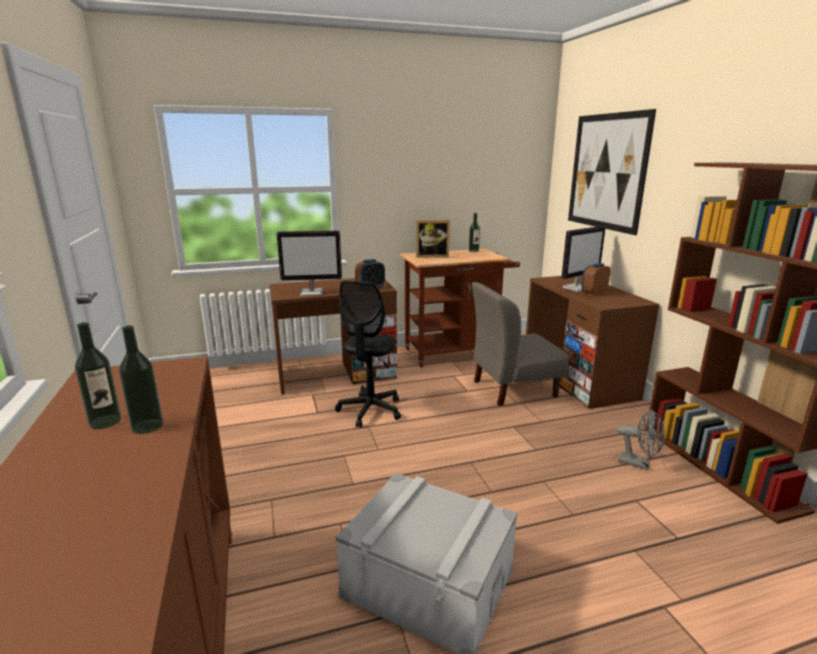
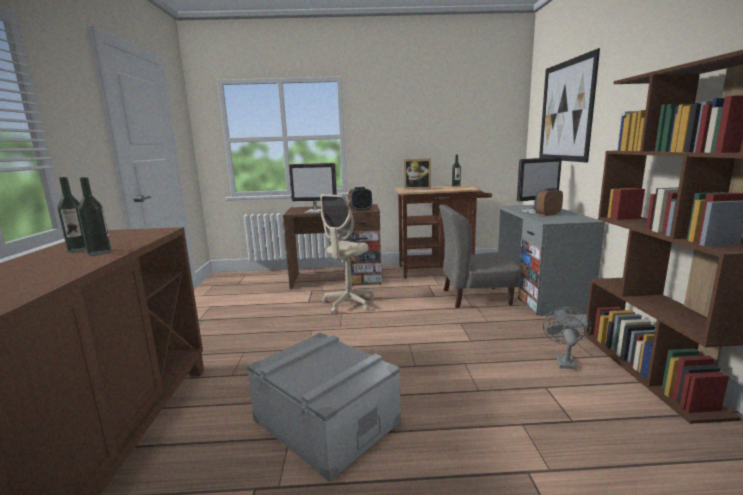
camera: 15 degrees right, 5 degrees down
(370, 410) = (348, 303): black office chair -> beige office chair
(578, 378) = (539, 293): brown desk -> grey desk
(639, 463) = (563, 360): grey fan -> grey fan turned 120 degrees counterclockwise

